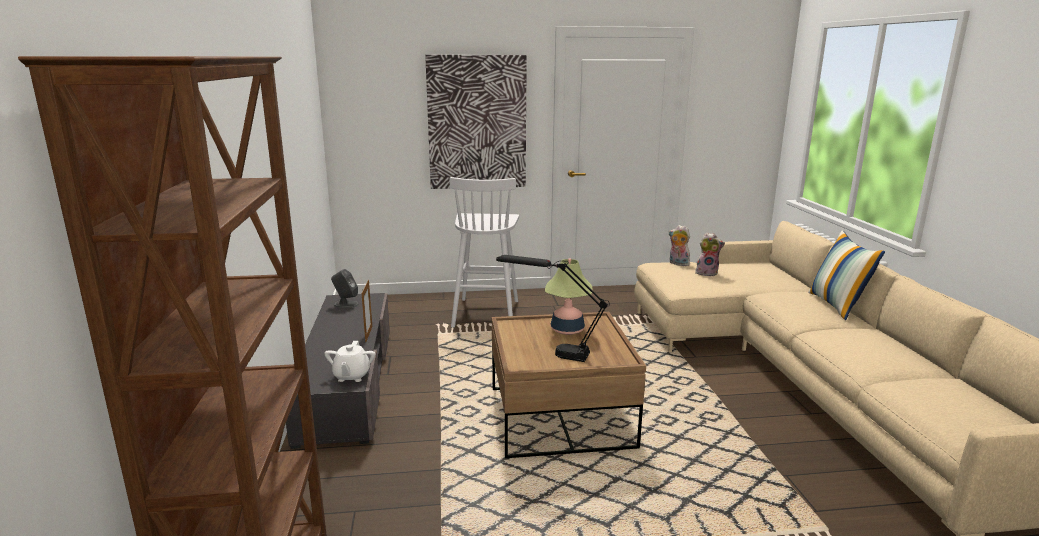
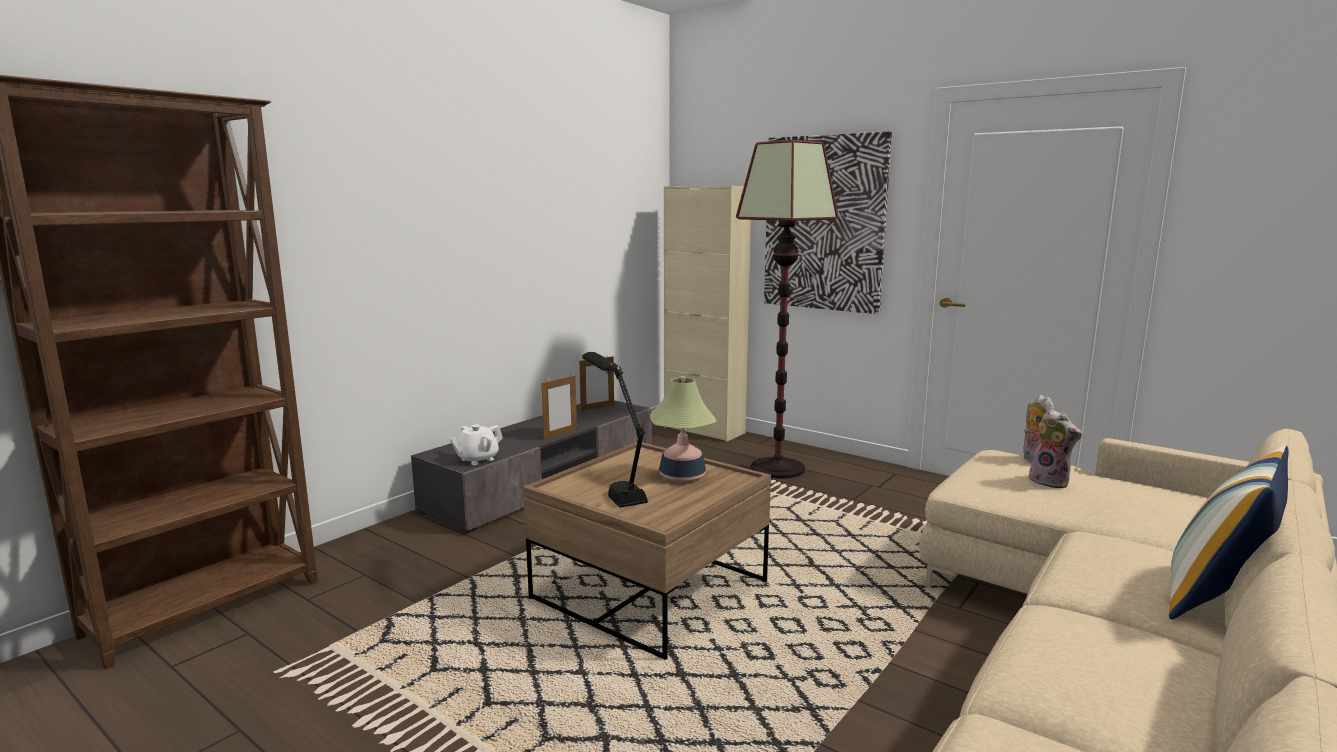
camera: 45 degrees right, 5 degrees down
(346, 304) = (597, 408): grey speaker -> picture frame
(388, 301) = (704, 430): none -> beige cabinet
(486, 313) = (777, 468): white stool -> floor lamp

